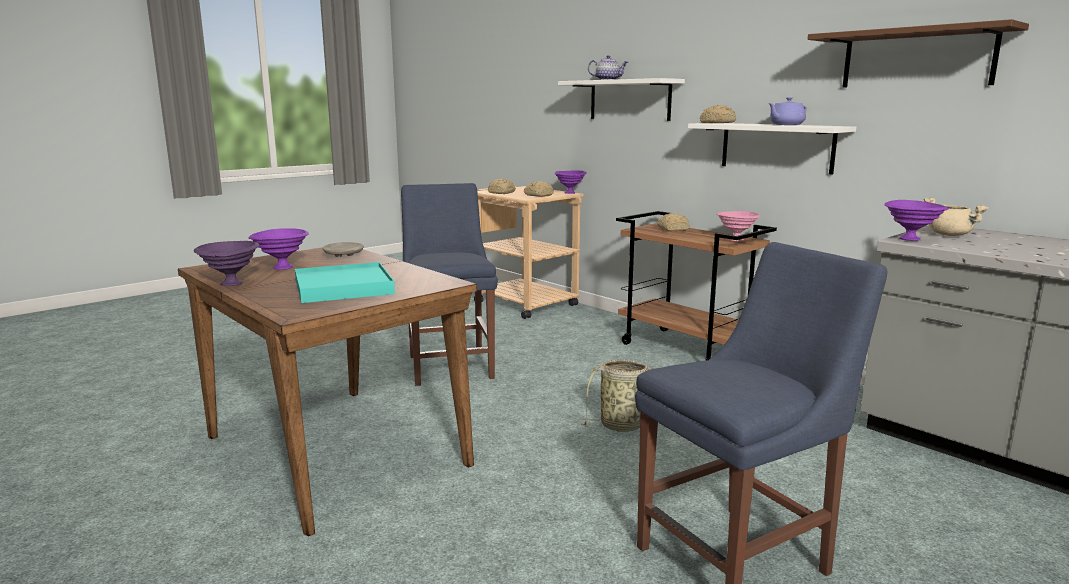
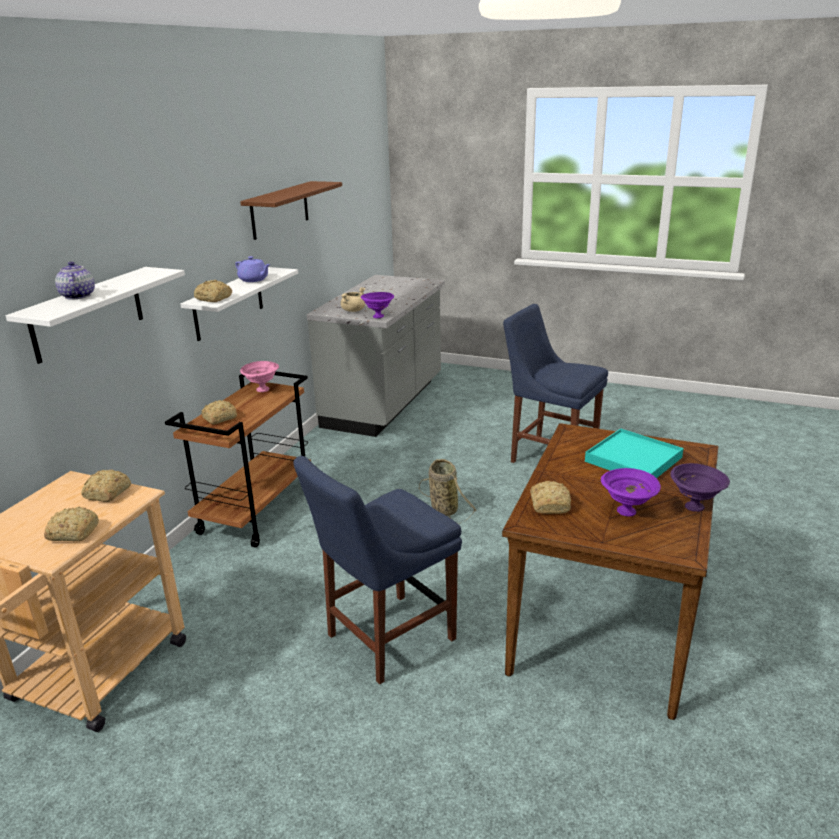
camera: 115 degrees left, 10 degrees up
(343, 255) = (550, 505): beige plate -> bread
(570, 193) = (73, 478): purple bowl -> none

